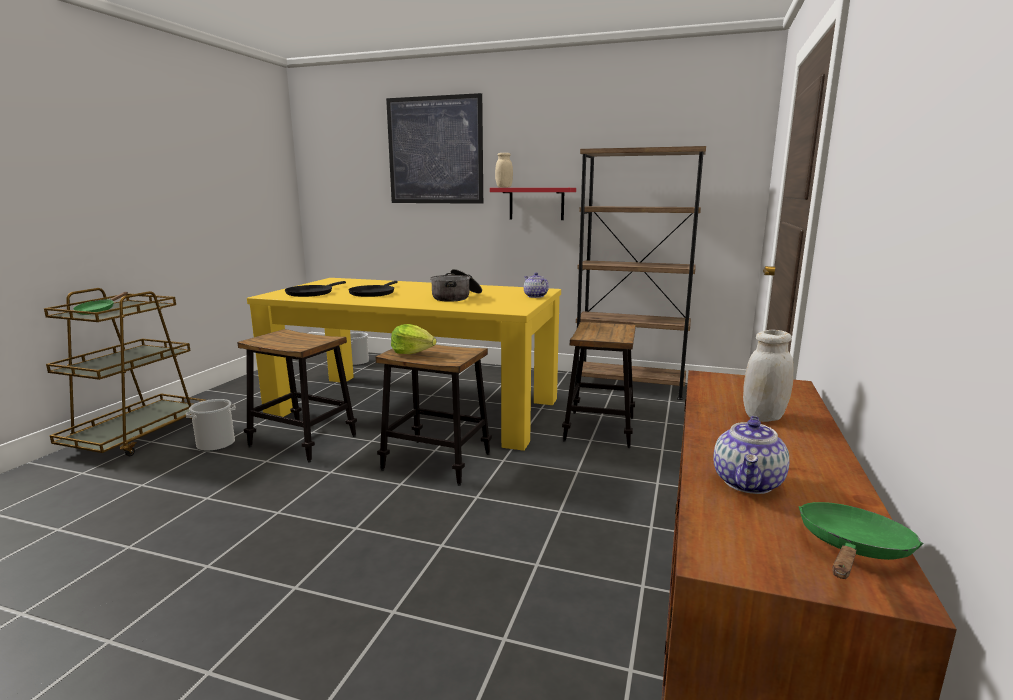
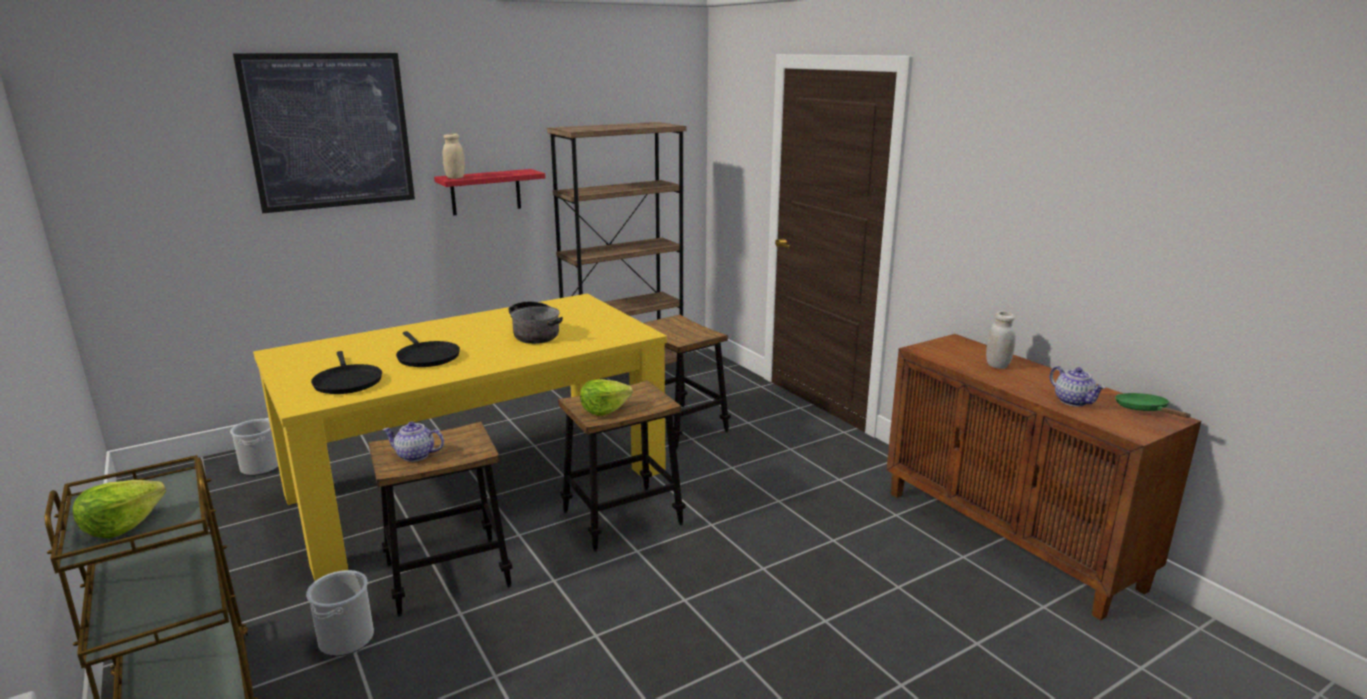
camera: 50 degrees left, 5 degrees up
(98, 311) = (122, 525): green frying pan -> lettuce
(535, 296) = (599, 310): teapot -> teapot (415, 456)

